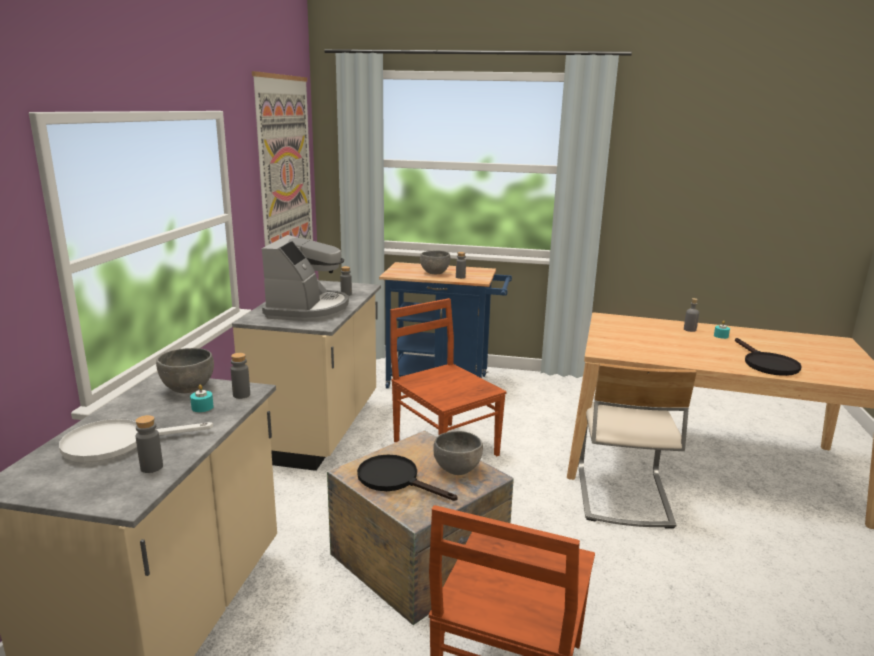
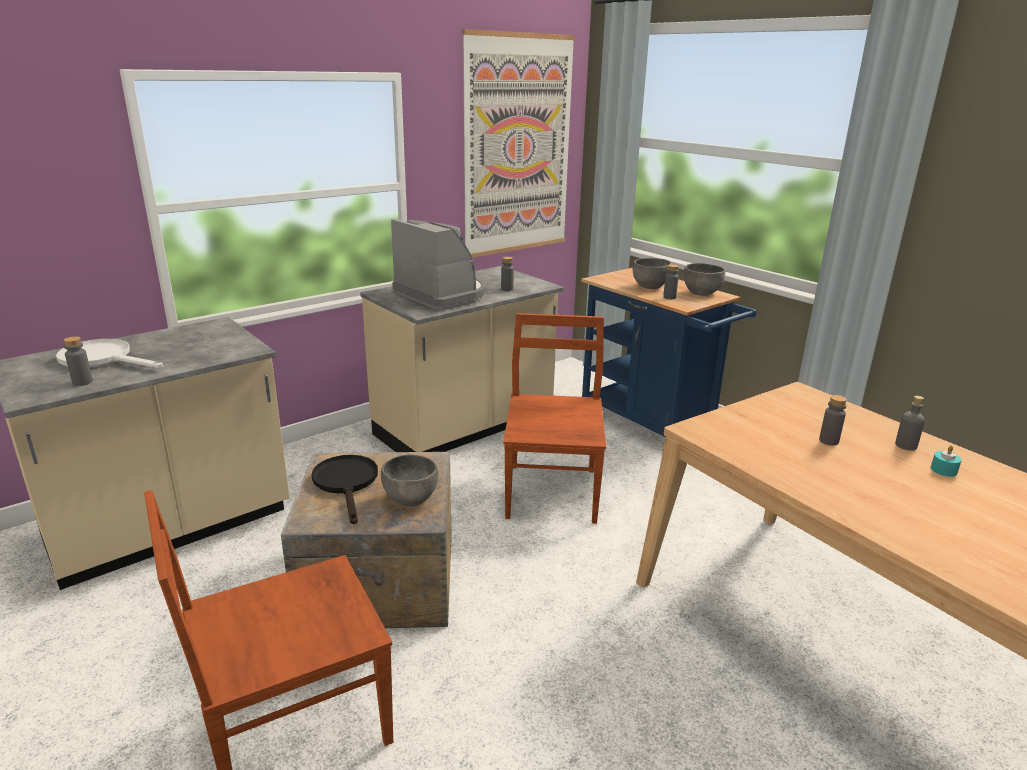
camera: 40 degrees right, 5 degrees up
(188, 389) = (218, 335): grey bowl -> grey bowl (701, 293)
(202, 407) = (195, 352): turquoise candle -> none
(241, 395) = (236, 351): grey bottle -> grey bottle (828, 441)
(308, 309) = (442, 295): coffee machine -> coffee machine turned 90 degrees counterclockwise
(622, 495) = (674, 633): beige chair -> none
(766, 364) = (933, 533): black frying pan -> none

